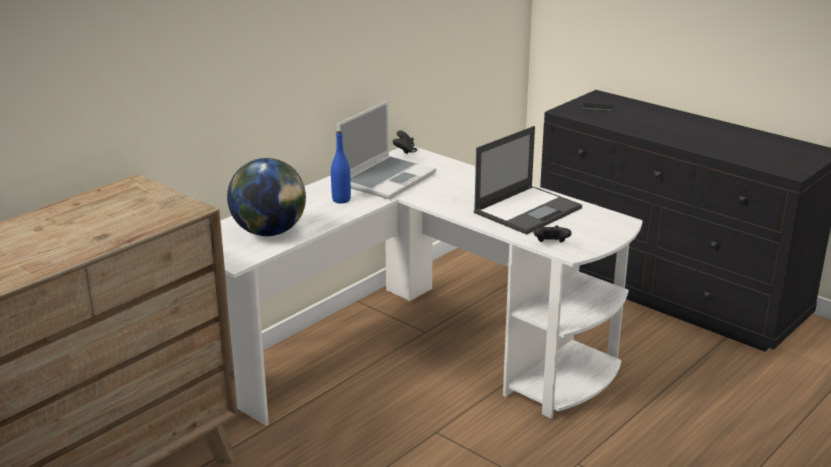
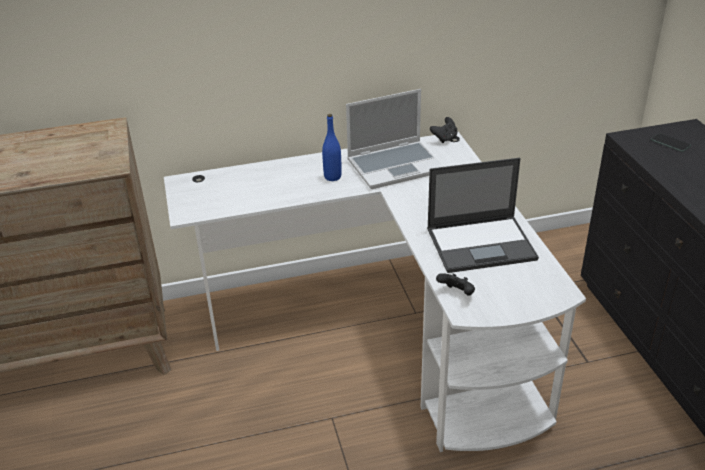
camera: 35 degrees right, 10 degrees up
(269, 233) = (240, 193): globe -> none

